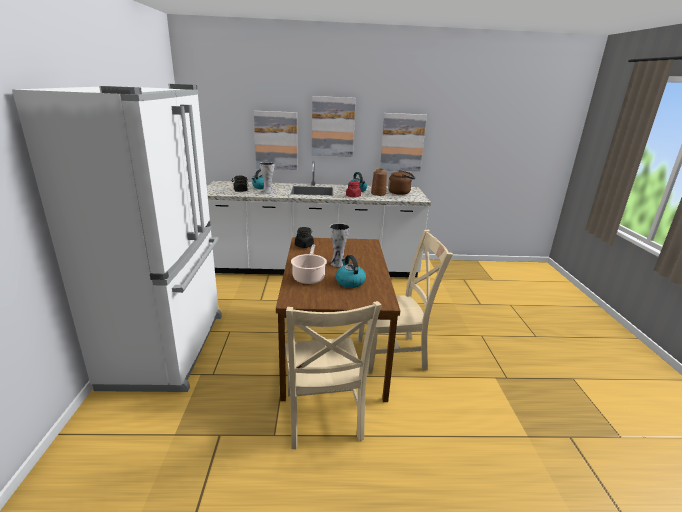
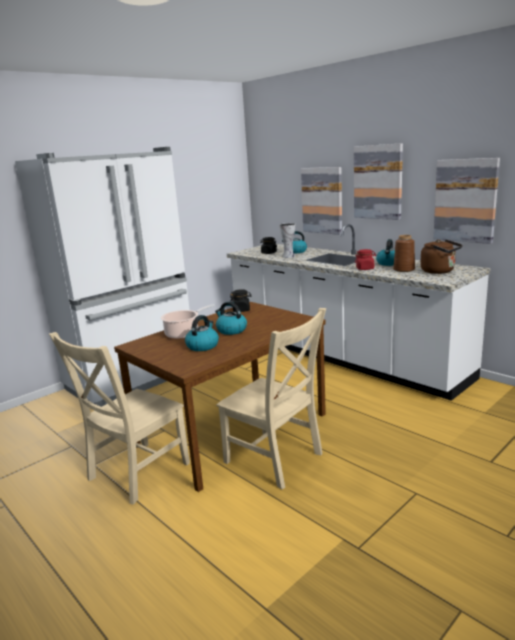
camera: 50 degrees right, 5 degrees down
(338, 264) = (231, 330): vase -> kettle

